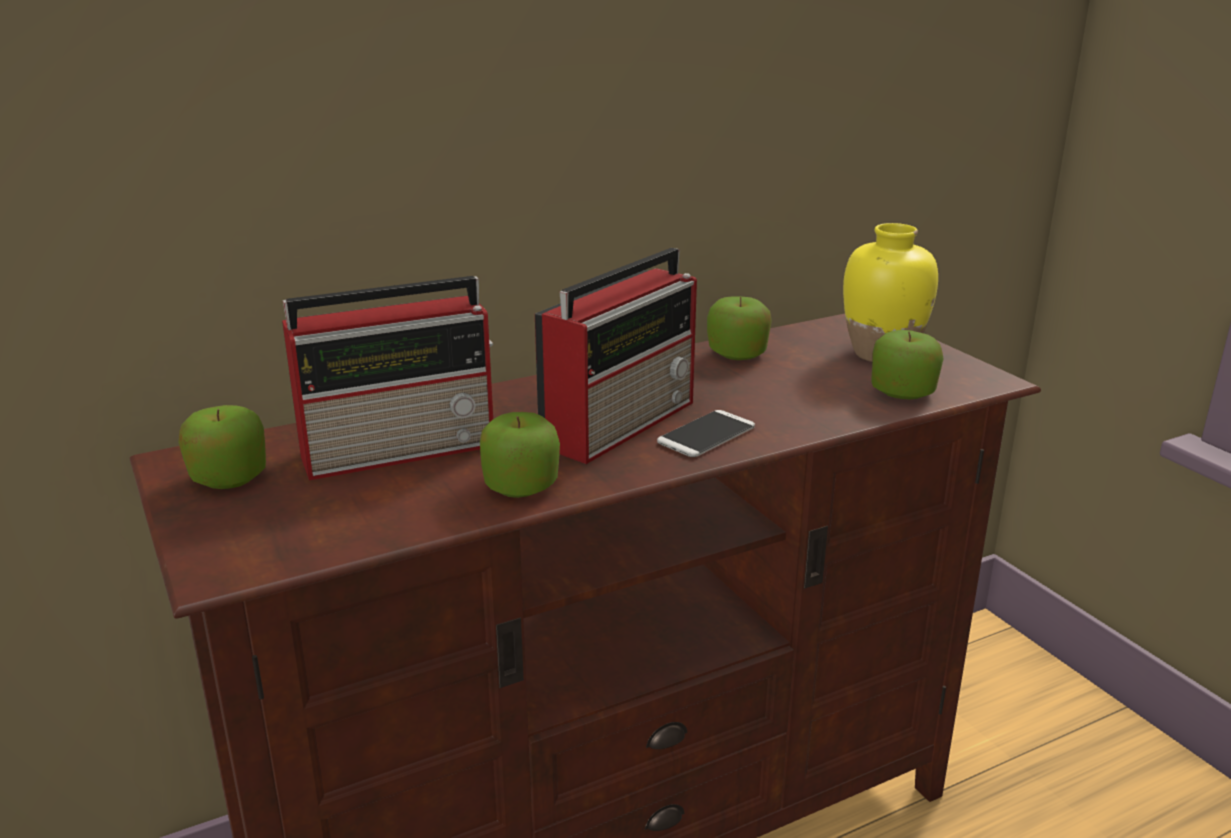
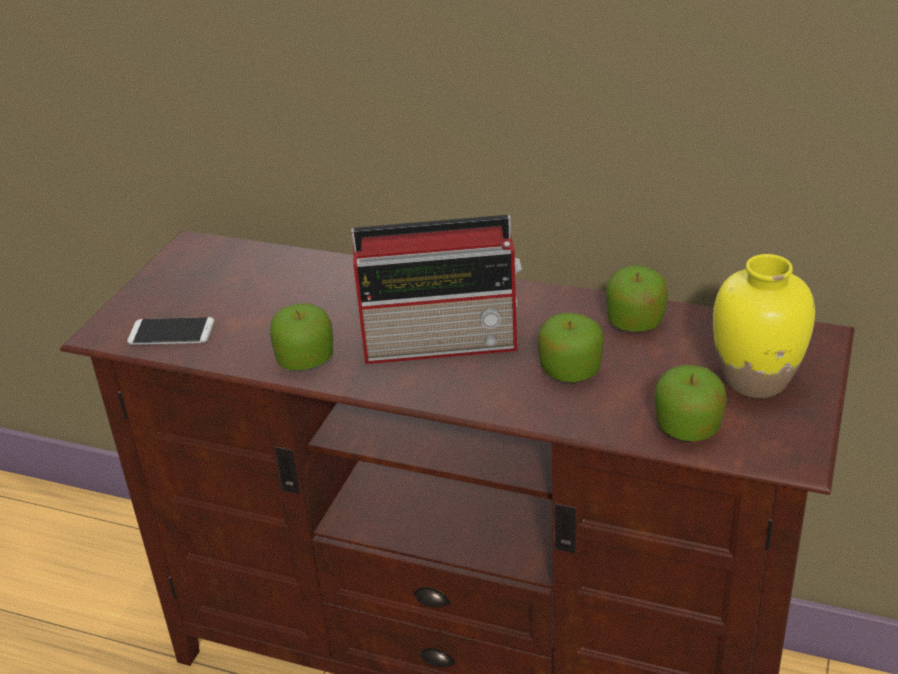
camera: 50 degrees right, 10 degrees up
(228, 478) = (193, 271): apple -> apple (570, 370)
(402, 449) = (296, 295): radio -> none
(706, 435) = (474, 383): phone -> phone (171, 332)

